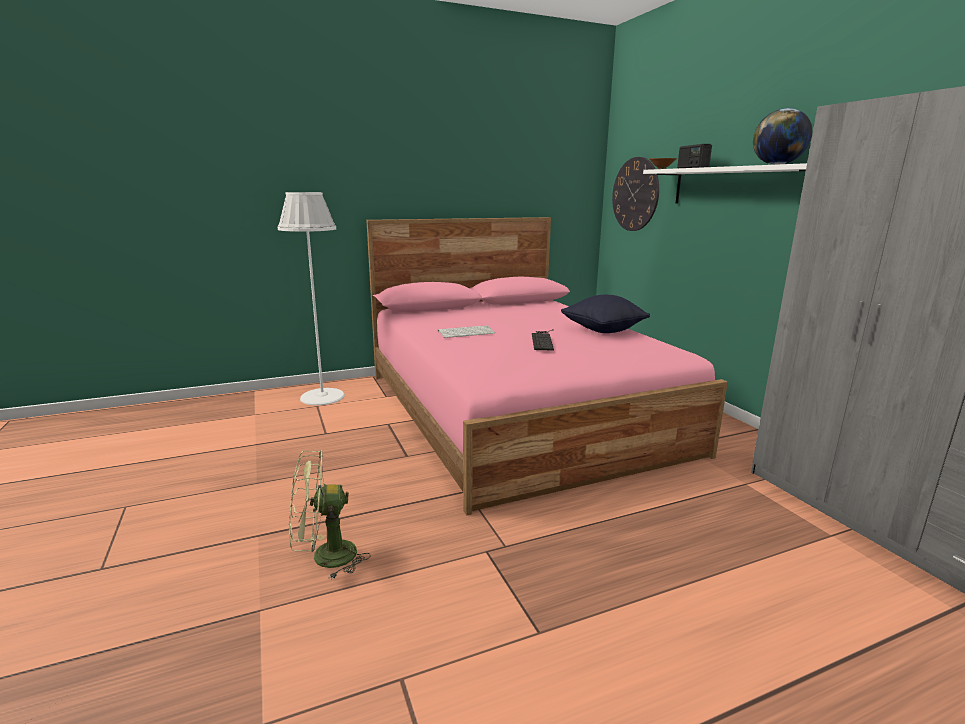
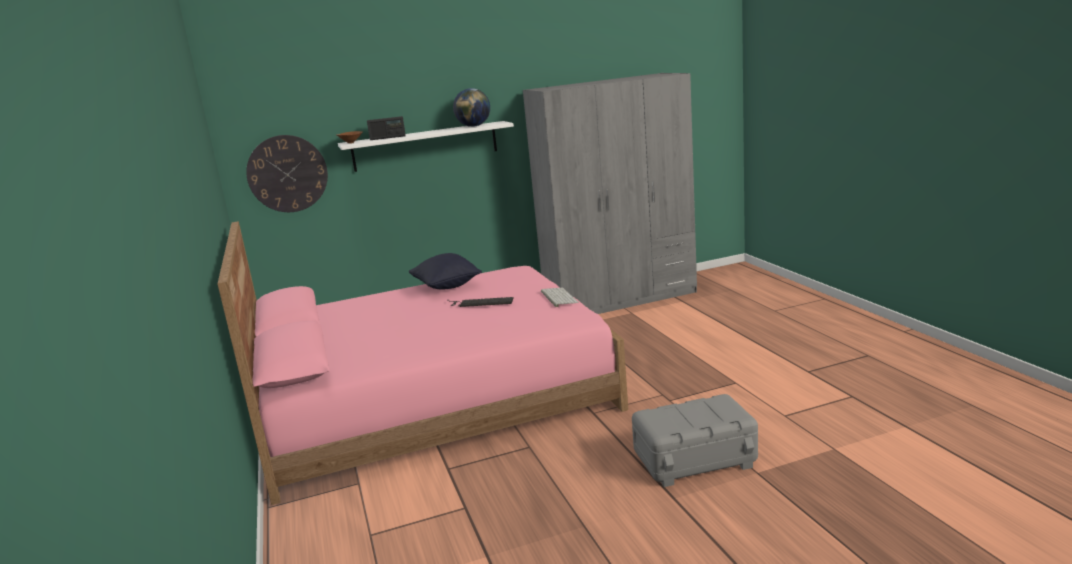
camera: 85 degrees left, 0 degrees up
(322, 397) = (335, 538): white floor lamp -> none
(324, 558) = (694, 459): green fan -> grey storage box
(466, 332) = (441, 331): keyboard -> keyboard (558, 297)

